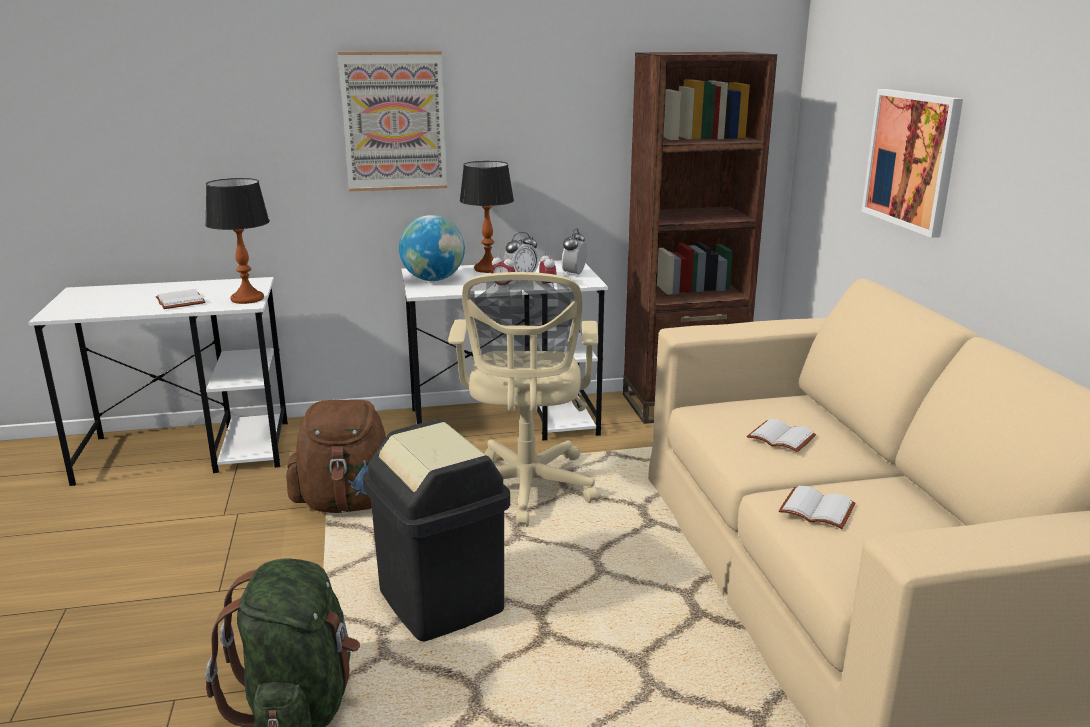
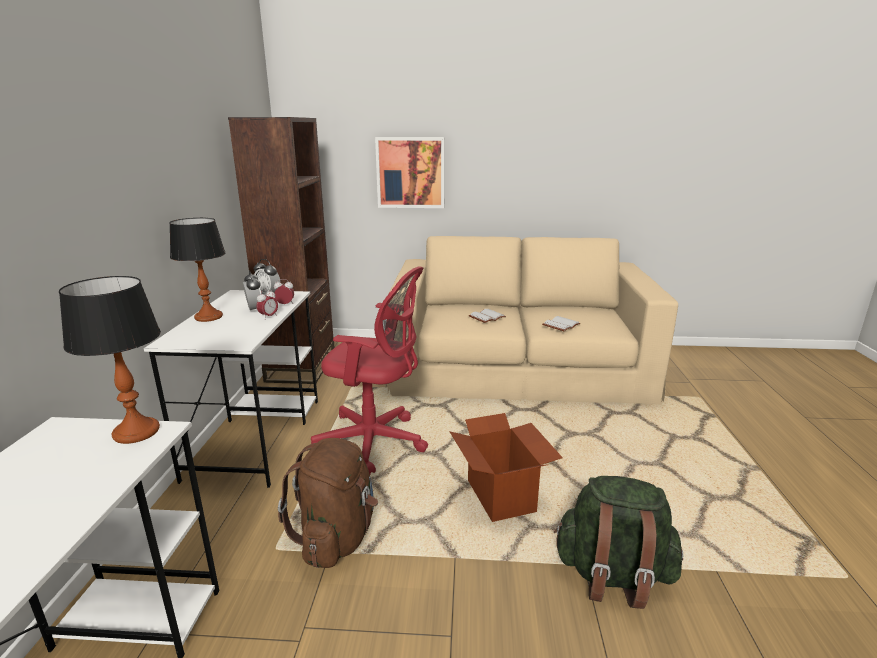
camera: 75 degrees left, 0 degrees up
(178, 301) = (69, 487): white book -> none
(394, 121) = (106, 191): picture -> none
(433, 280) = (210, 337): globe -> none
(442, 601) = (501, 496): black trash can -> cardboard box
(526, 491) = (375, 442): beige office chair -> red office chair

